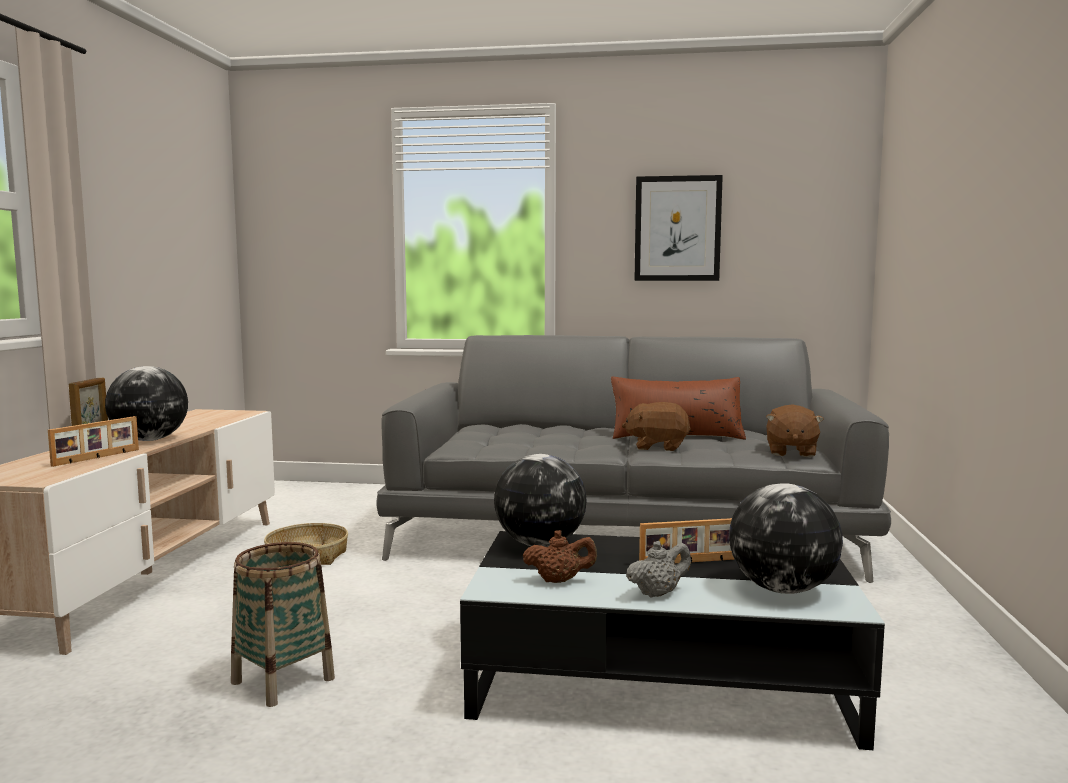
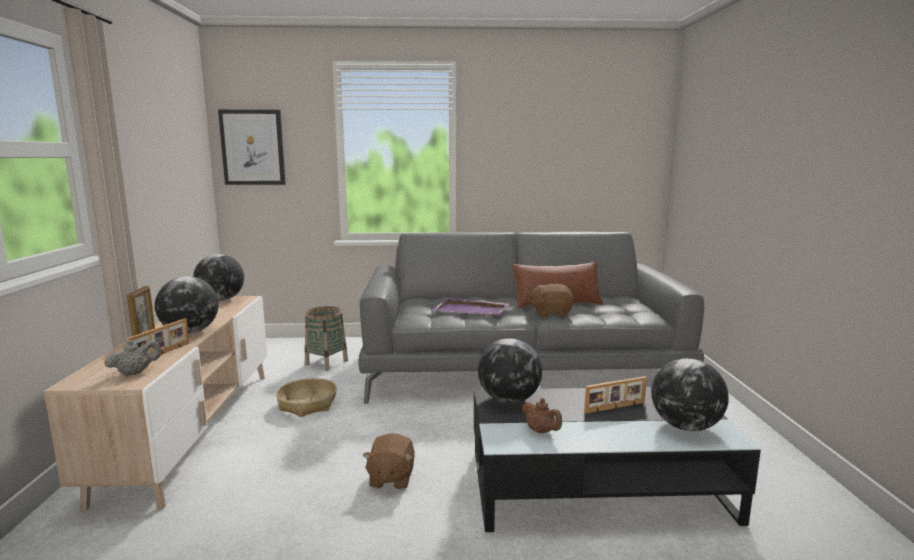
camera: 10 degrees left, 5 degrees up
(216, 413) = (221, 300): none -> globe
(283, 681) = (342, 514): basket -> basket (326, 363)
(546, 438) = (472, 310): none -> purple tray
(559, 580) = (541, 431): brown teapot -> brown teapot turned 60 degrees clockwise
(658, 593) = (611, 437): grey teapot -> grey teapot (135, 373)
(677, 229) = (541, 154): picture -> picture (253, 147)
(791, 452) = (638, 314): brown plush toy -> brown plush toy (390, 478)

